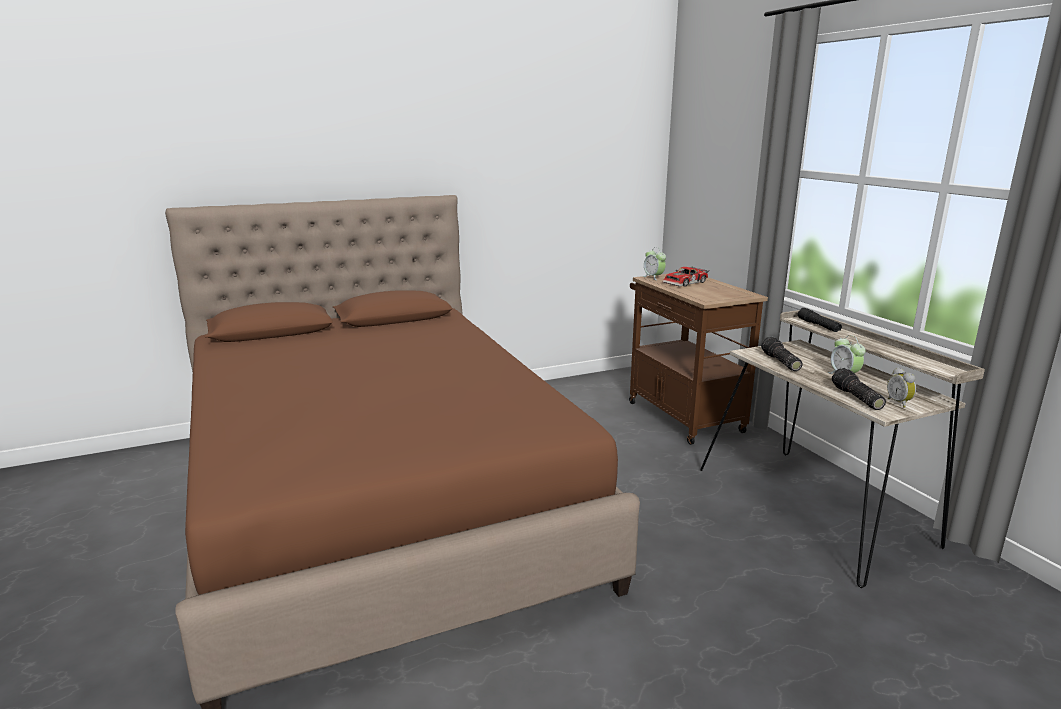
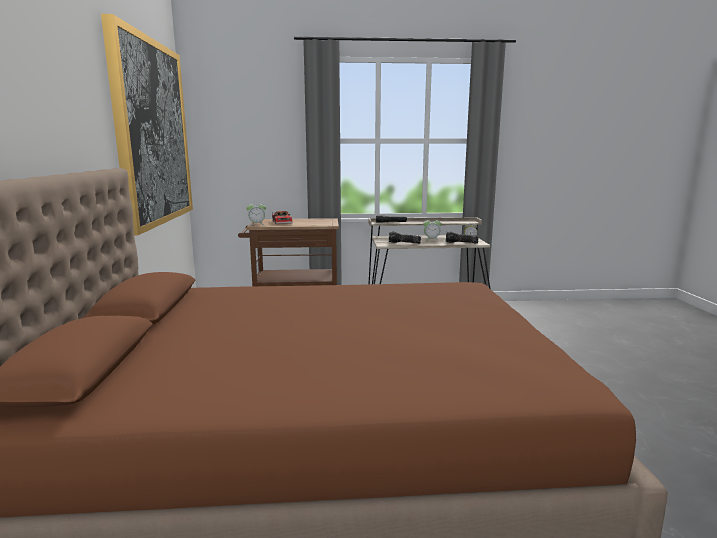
camera: 70 degrees left, 5 degrees down
(568, 156) = (152, 133): none -> picture

